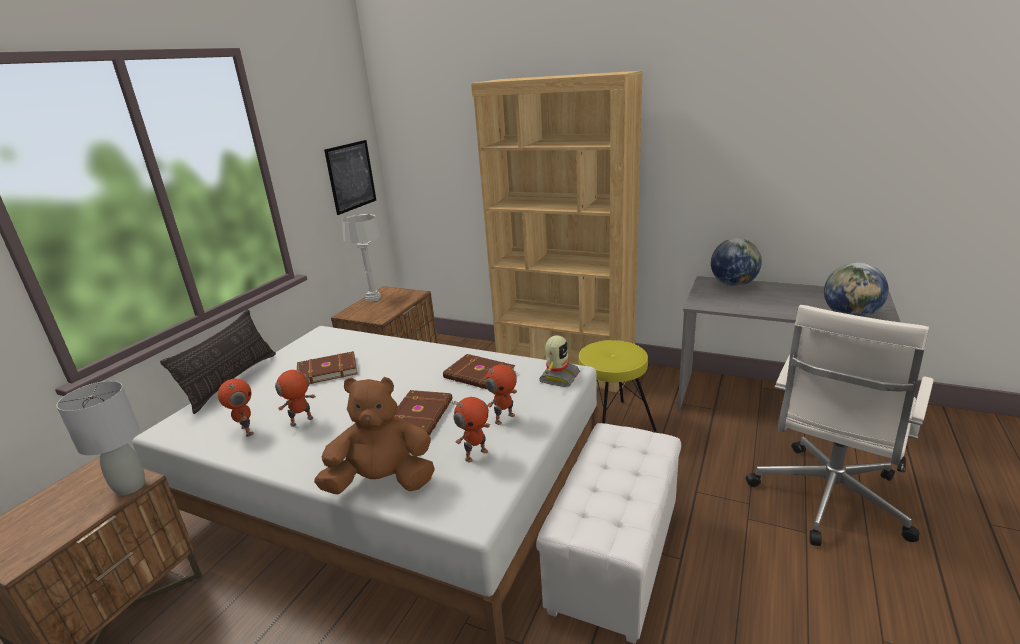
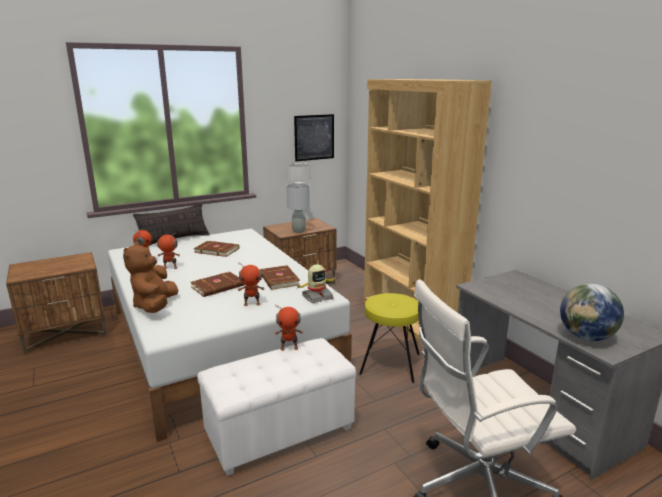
camera: 35 degrees right, 5 degrees down
(129, 487) = (80, 267): grey table lamp -> grey table lamp (298, 231)
(382, 482) = (155, 306): brown plush toy -> brown plush toy turned 120 degrees counterclockwise
(475, 454) = (209, 313): toy robot -> toy robot (289, 348)
(733, 284) = (532, 284): globe -> none

